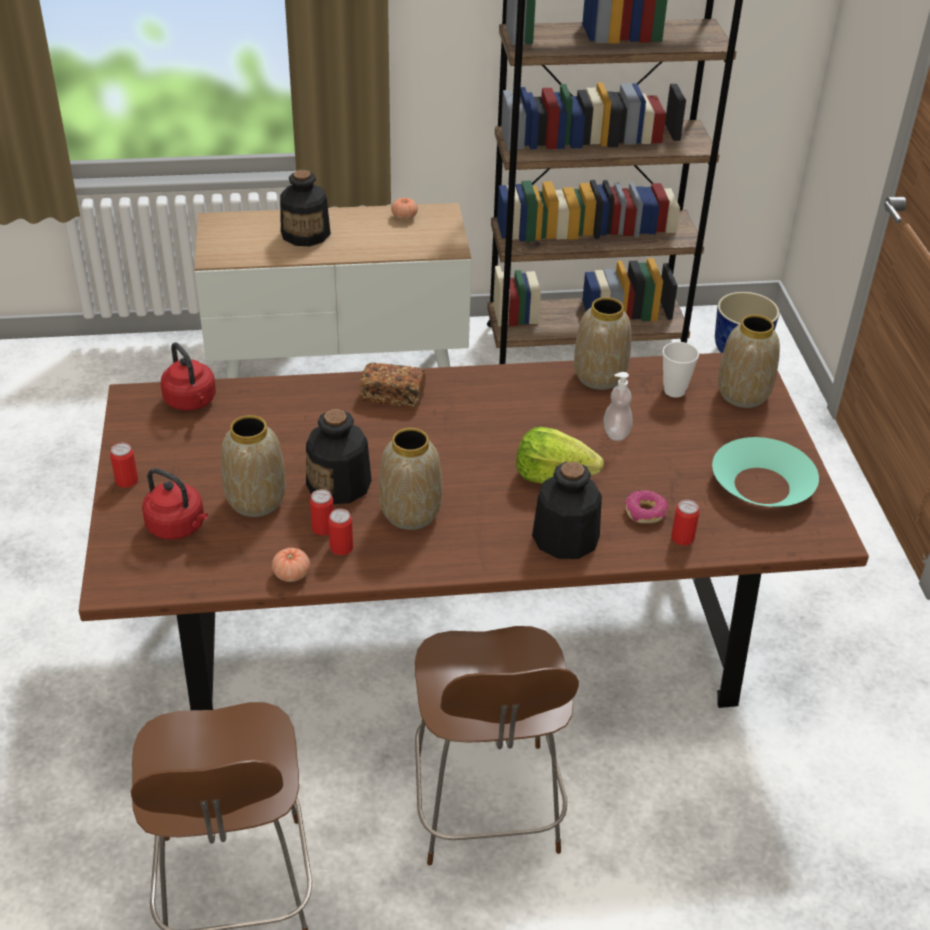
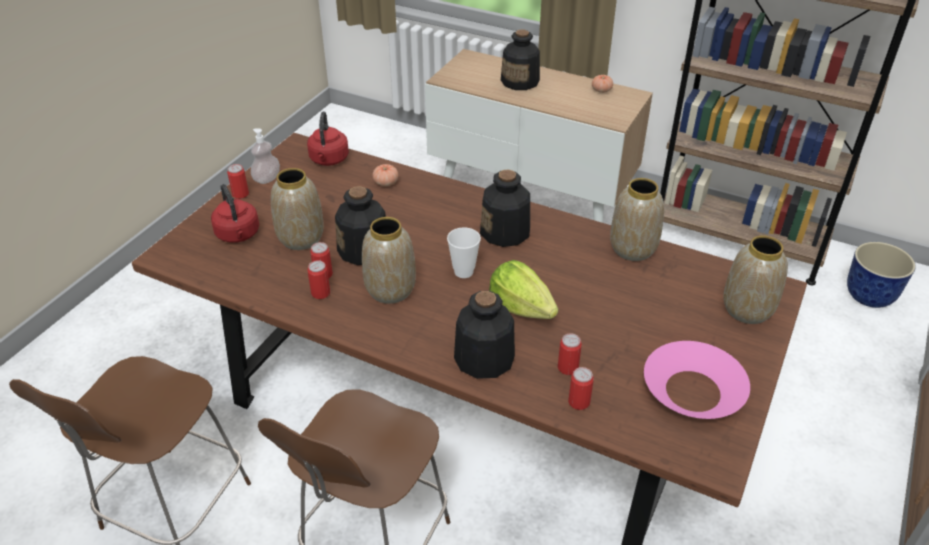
camera: 35 degrees right, 0 degrees up
(291, 574) = (271, 296): tomato -> tomato (386, 182)
(392, 396) = (461, 204): bread -> none
(466, 408) = (505, 232): none -> bottle
(616, 433) = (605, 296): soap dispenser -> soap dispenser (267, 179)
(645, 512) = (568, 368): donut -> can
(674, 391) = (687, 283): cup -> cup (463, 272)
(762, 485) = (693, 391): turquoise bowl -> pink bowl

